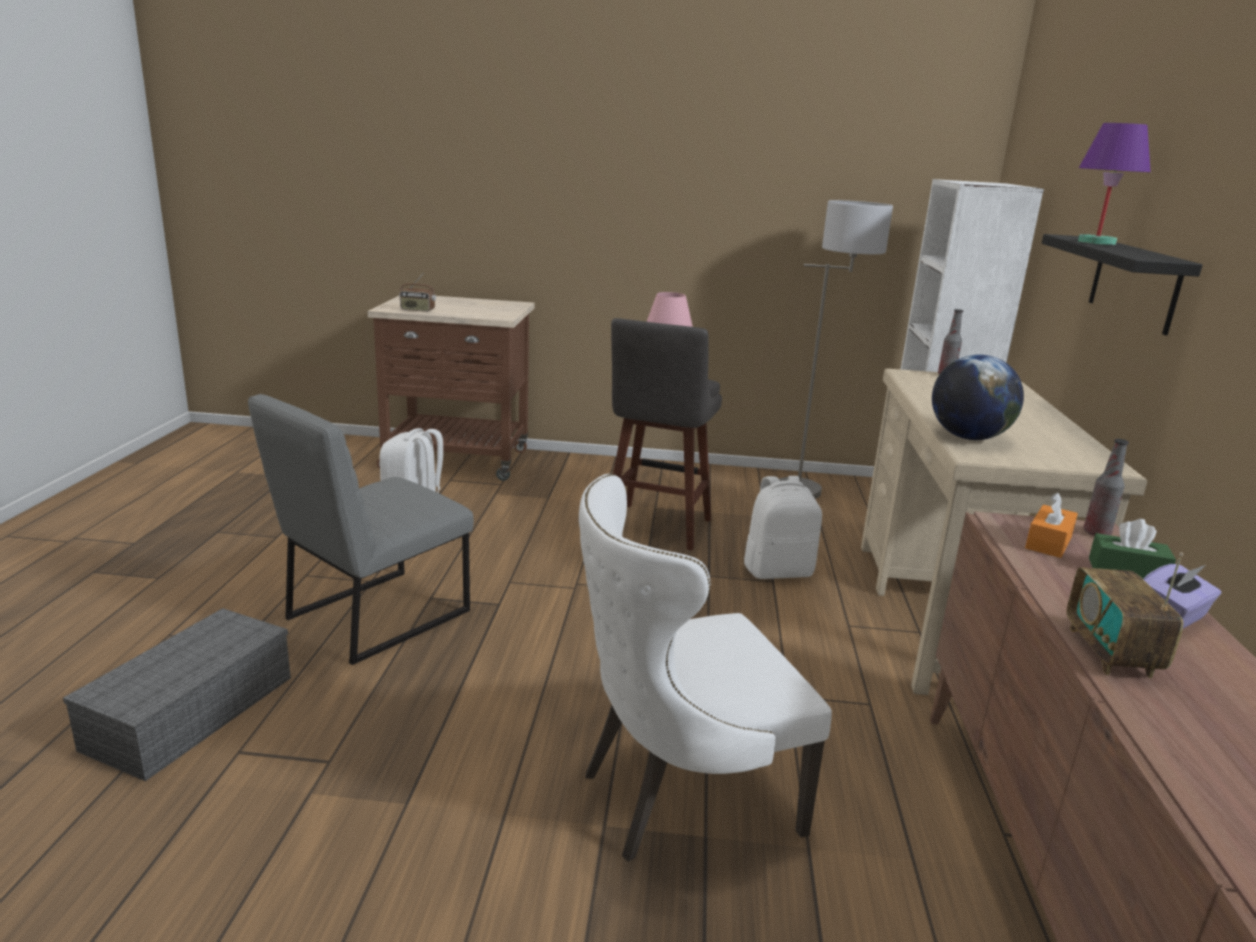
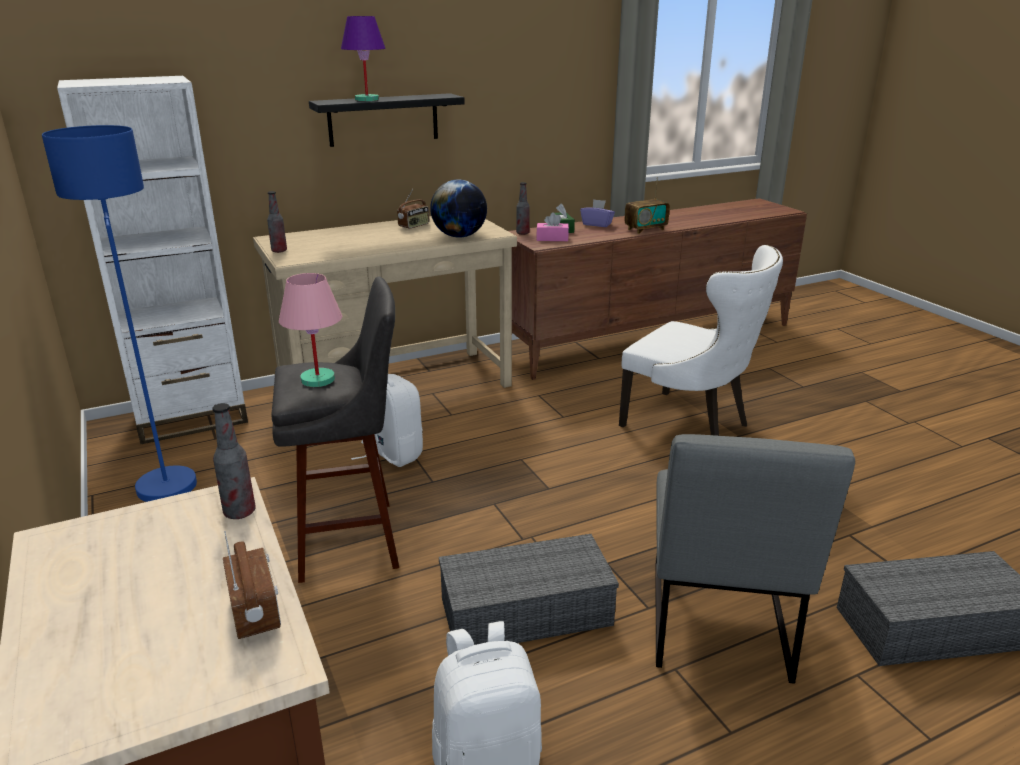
camera: 120 degrees left, 5 degrees up
(373, 616) = (717, 622): grey chair -> grey chair turned 90 degrees clockwise
(487, 316) = (239, 512): none -> bottle
(497, 557) = (528, 610): none -> grey storage box
(812, 492) = (165, 478): grey floor lamp -> blue floor lamp
(1041, 431) = (414, 226): none -> radio
(1048, 542) = (552, 238): orange tissue box -> pink tissue box

